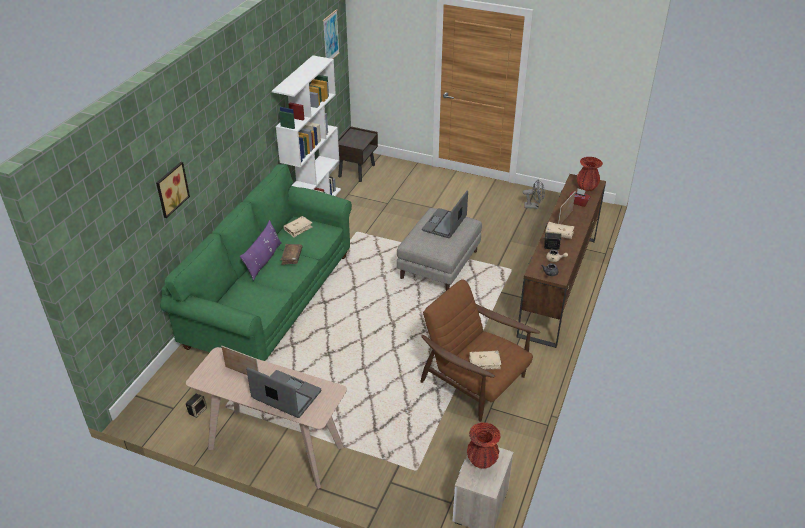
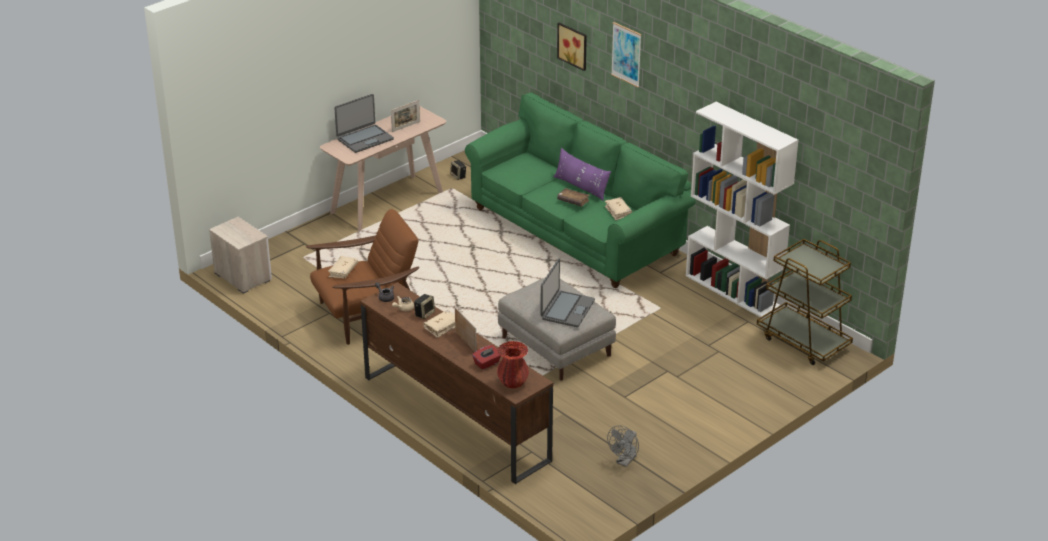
camera: 115 degrees right, 5 degrees down
(330, 37) = (847, 159): picture -> picture (626, 54)
(356, 170) = (803, 341): brown nightstand -> brown cart
(445, 224) = (567, 309): laptop -> laptop turned 60 degrees clockwise
(482, 460) = (245, 233): red vase -> none

